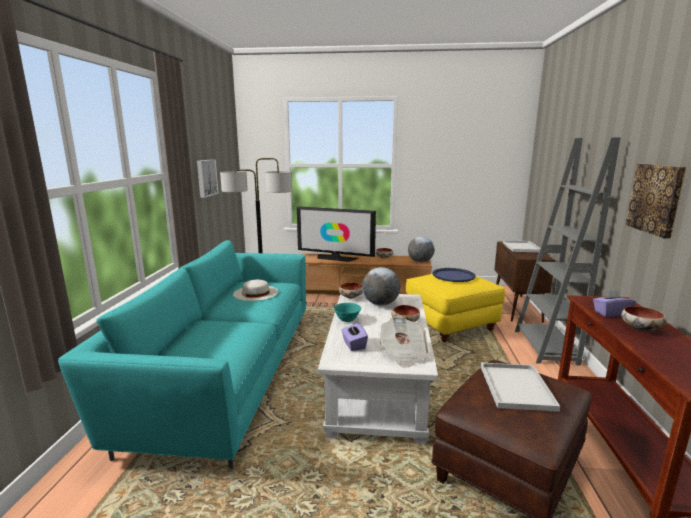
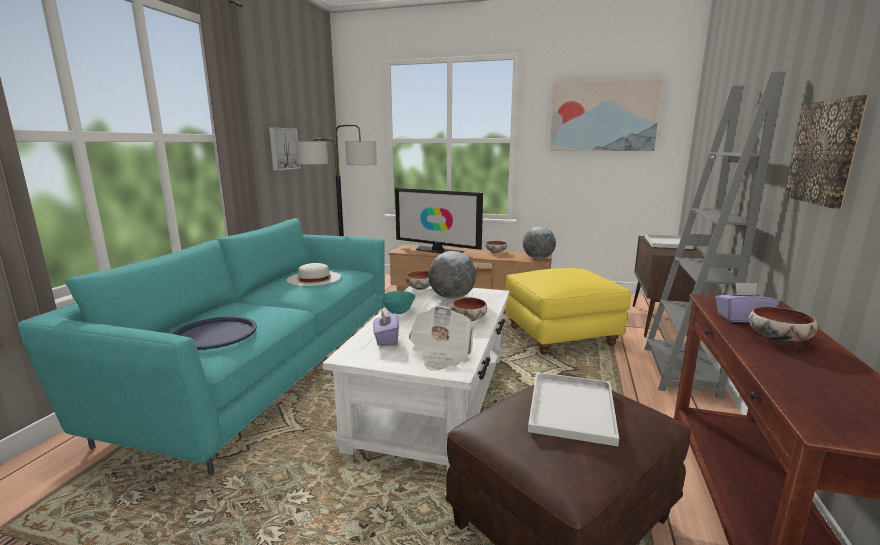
camera: 10 degrees right, 0 degrees up
(453, 275) = (565, 272): blue tray -> blue tray (215, 334)
(465, 147) = (603, 116): none -> picture

